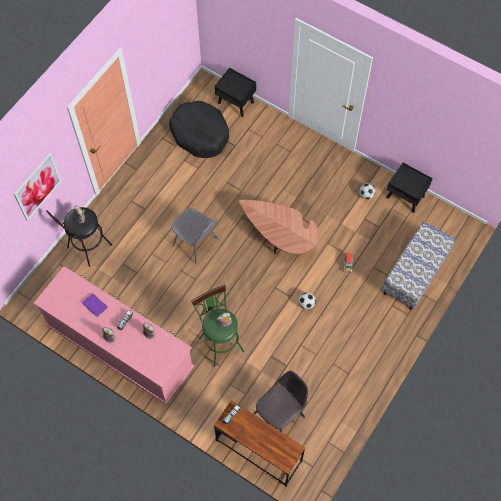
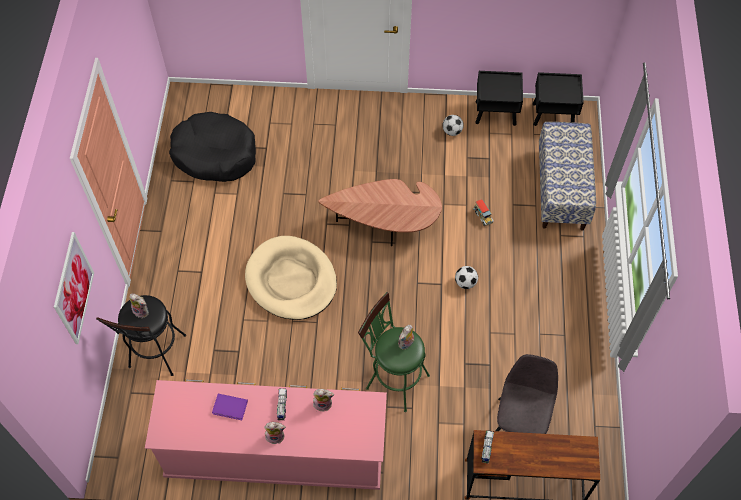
camera: 30 degrees left, 5 degrees down
(196, 243) = (291, 280): grey chair -> beige dog bed
(236, 103) = (236, 100): black nightstand -> black nightstand (553, 115)

